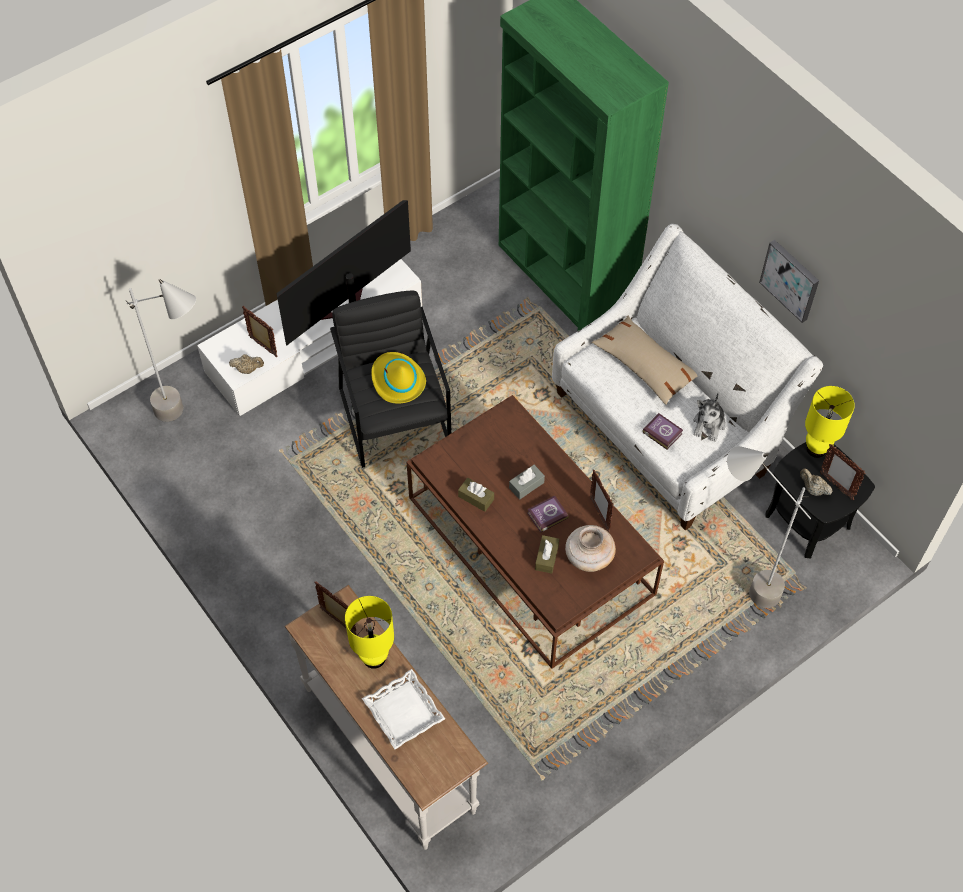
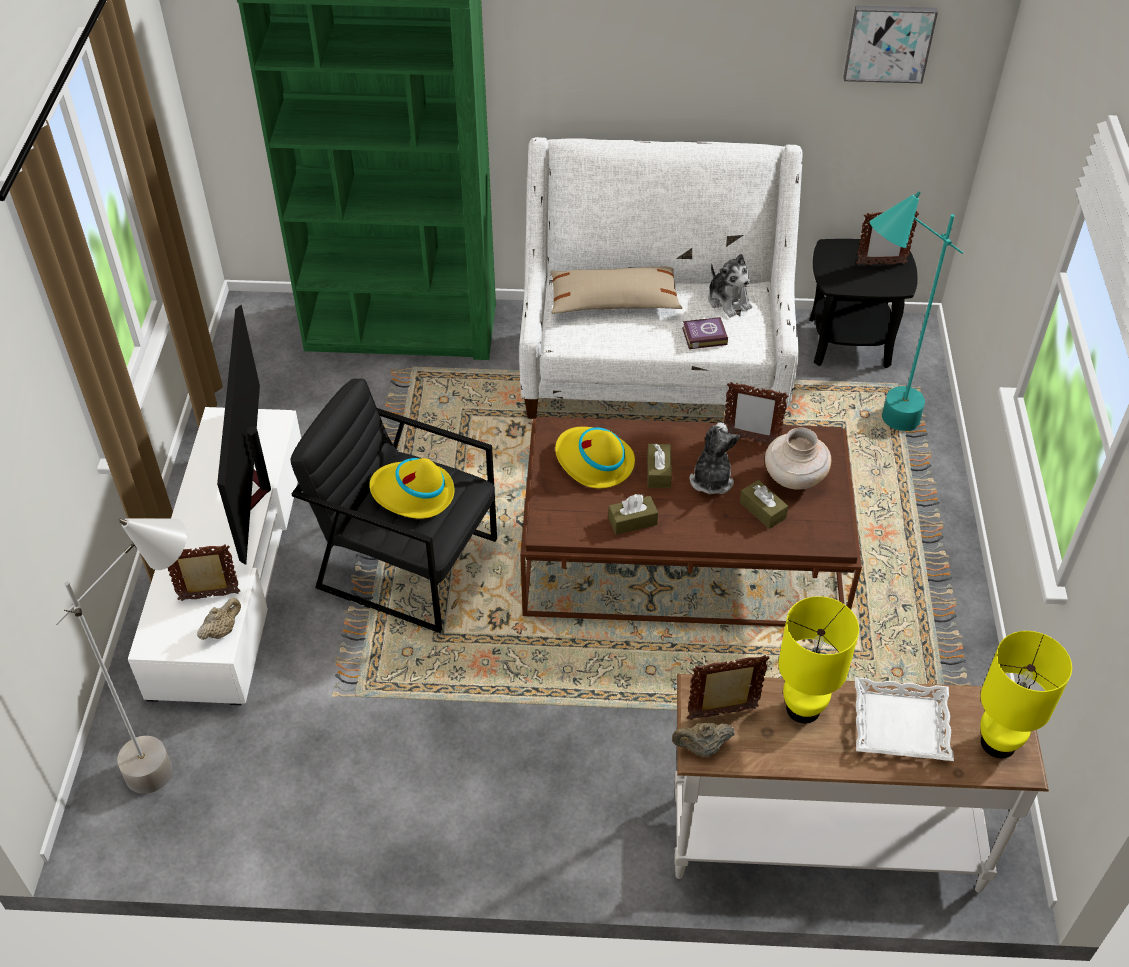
camera: 50 degrees left, 10 degrees down
(503, 448) = (594, 462): none -> yellow hat
(526, 485) = (658, 472): grey tissue box -> brown tissue box
(546, 515) = (711, 479): book -> plush toy
(739, 584) = (874, 428): grey floor lamp -> turquoise floor lamp
(791, 279) = (723, 77): picture -> picture (889, 42)
(813, 489) = (870, 279): beige teapot -> beige teapot (701, 748)
(817, 449) = (829, 251): yellow table lamp -> yellow table lamp (999, 743)

